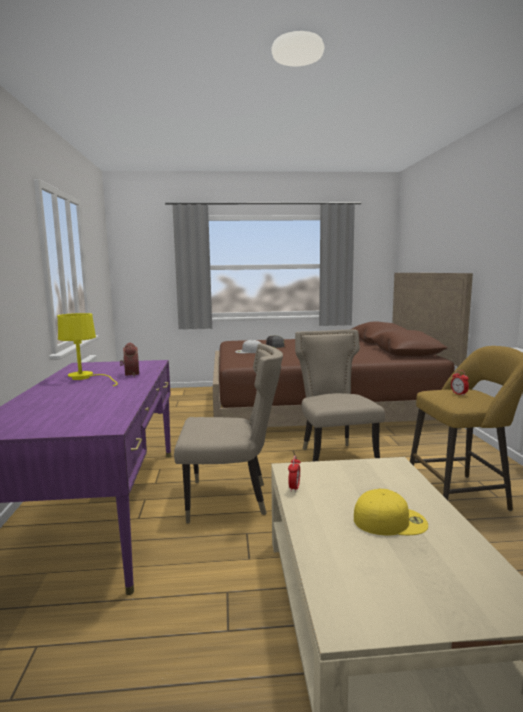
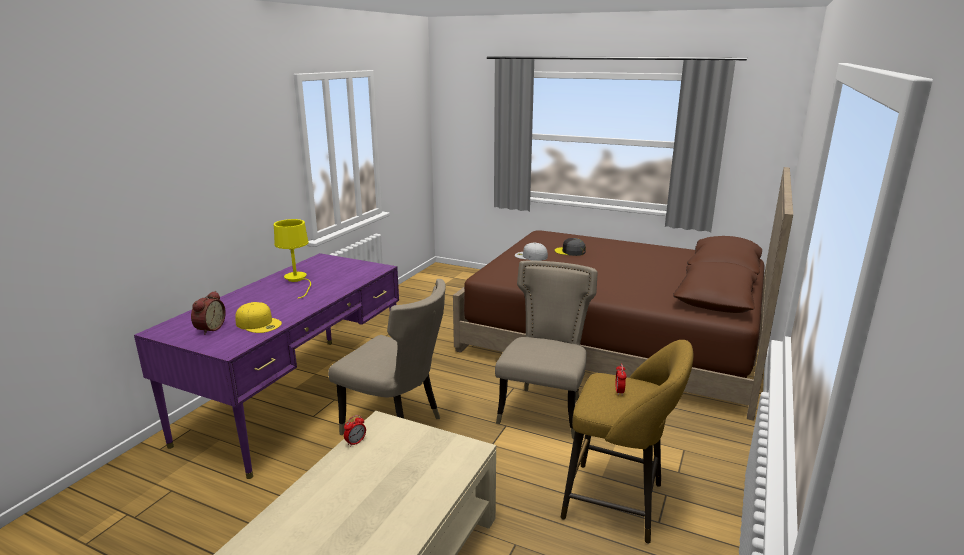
camera: 30 degrees right, 10 degrees up
(130, 375) = (334, 283): alarm clock -> alarm clock (209, 328)
(390, 520) = (375, 503): yellow cap -> yellow cap (259, 323)

